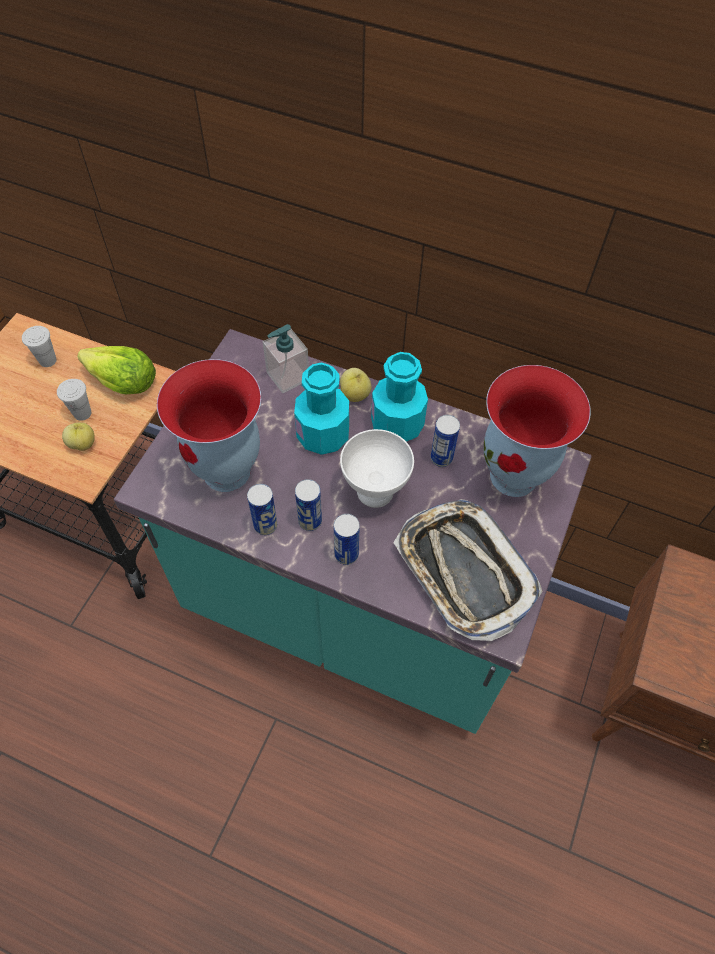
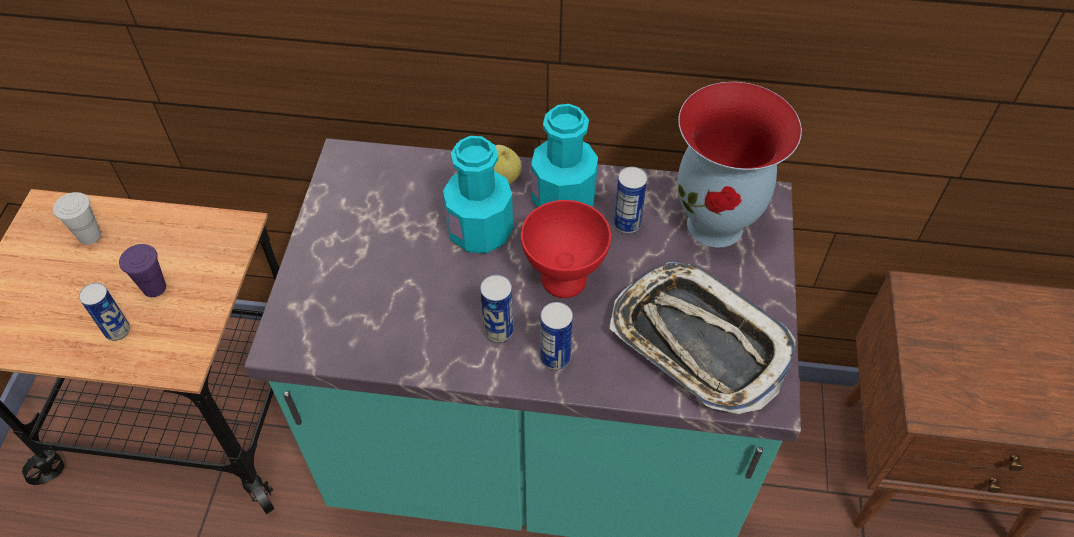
camera: 15 degrees left, 5 degrees down
(82, 413) = (154, 288): white cup -> purple cup
(83, 444) = (166, 324): apple -> none
(122, 382) = (195, 240): lettuce -> none
(228, 472) = (379, 299): vase -> none
(265, 525) = (446, 349): can -> can (117, 330)
(287, 376) = (415, 175): soap dispenser -> none
(374, 491) = (562, 279): white bowl -> red bowl

